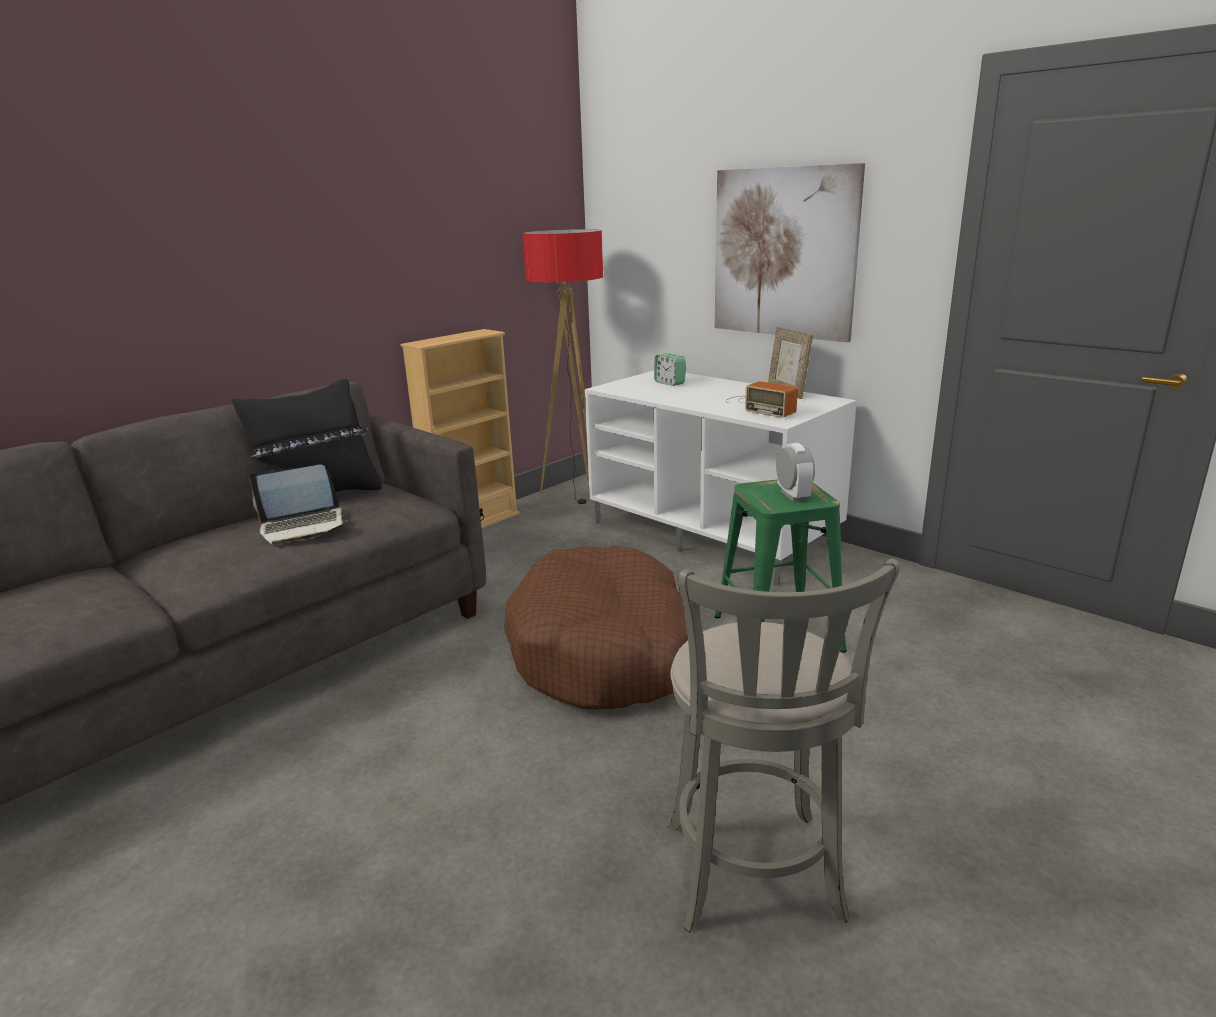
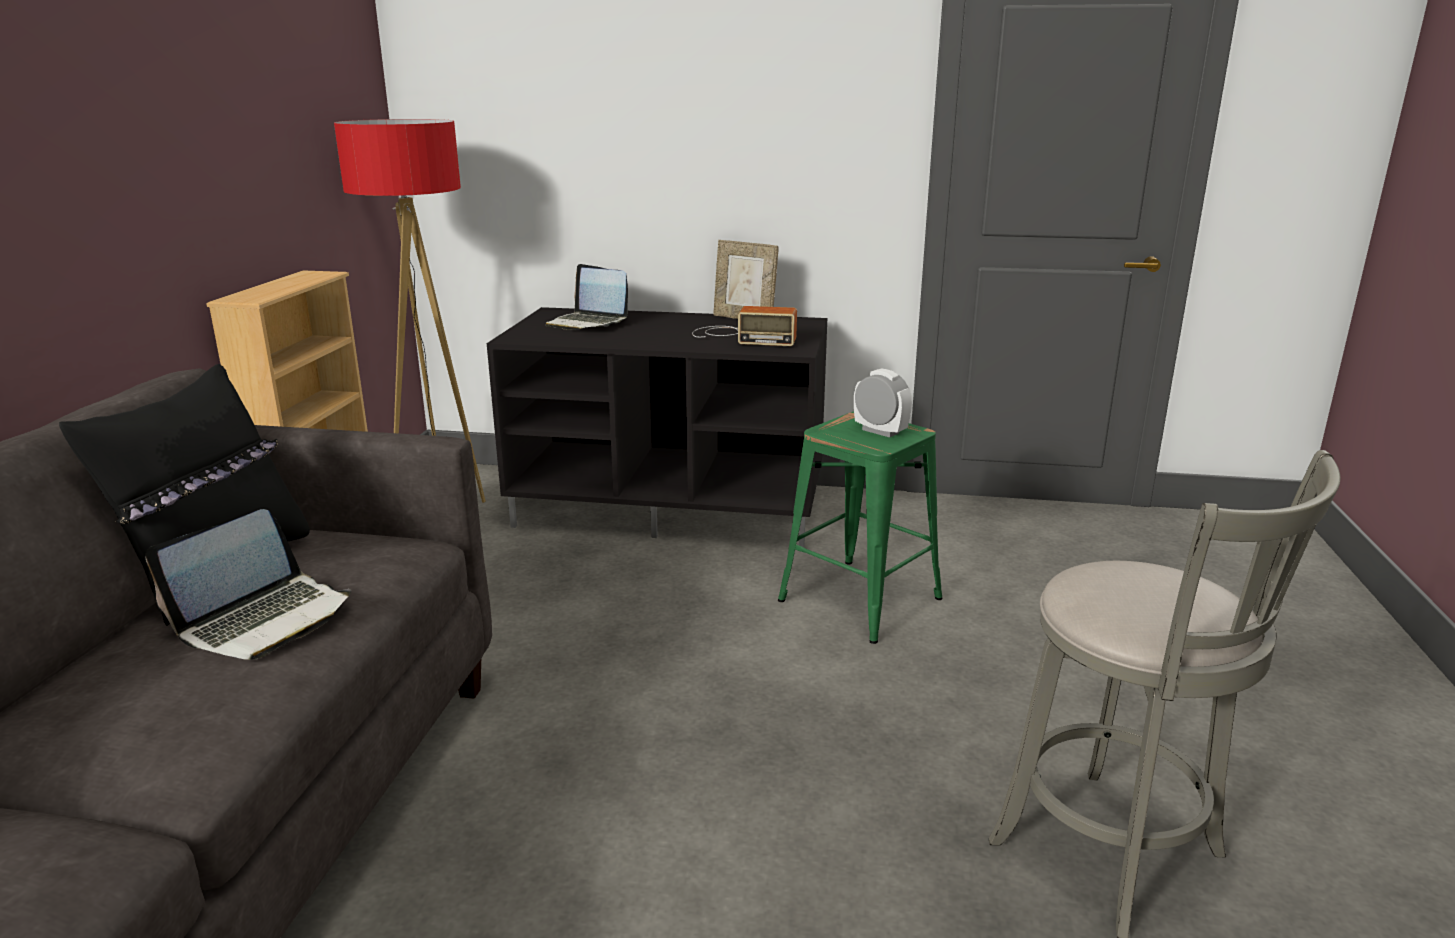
camera: 35 degrees left, 0 degrees up
(604, 651) = (701, 679): brown dog bed -> none
(669, 383) = (588, 323): alarm clock -> laptop
(714, 534) = (672, 507): white tv stand -> black tv stand
(783, 253) = (716, 149): picture -> none

